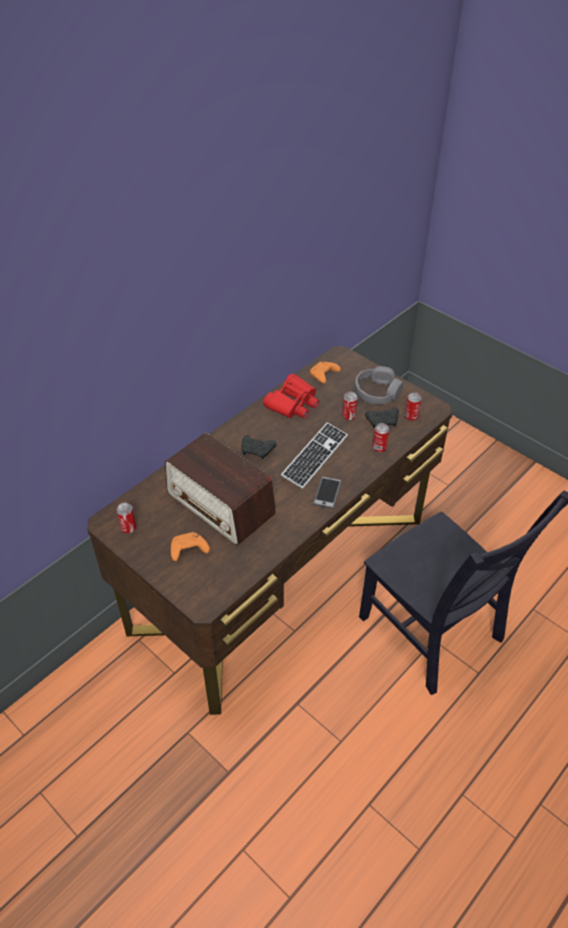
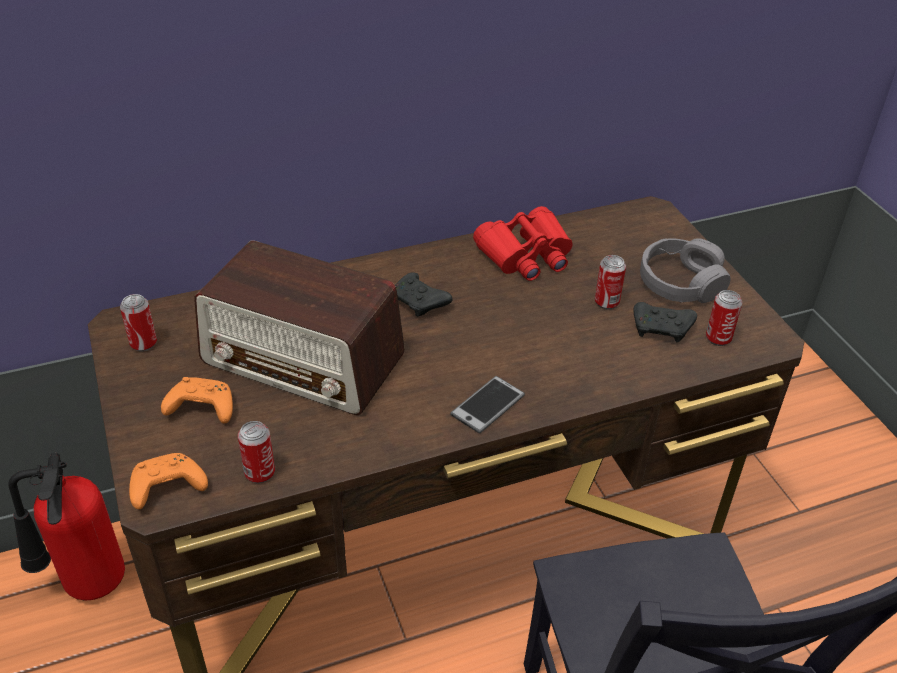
camera: 25 degrees right, 5 degrees down
(102, 680) = (86, 586): none -> fire extinguisher
(221, 504) = (304, 360): radio -> radio turned 45 degrees counterclockwise
(315, 456) = (507, 342): keyboard -> none
(323, 376) = (604, 232): orange game controller -> orange game controller (166, 488)
(379, 448) = (627, 367): can -> can (260, 473)

